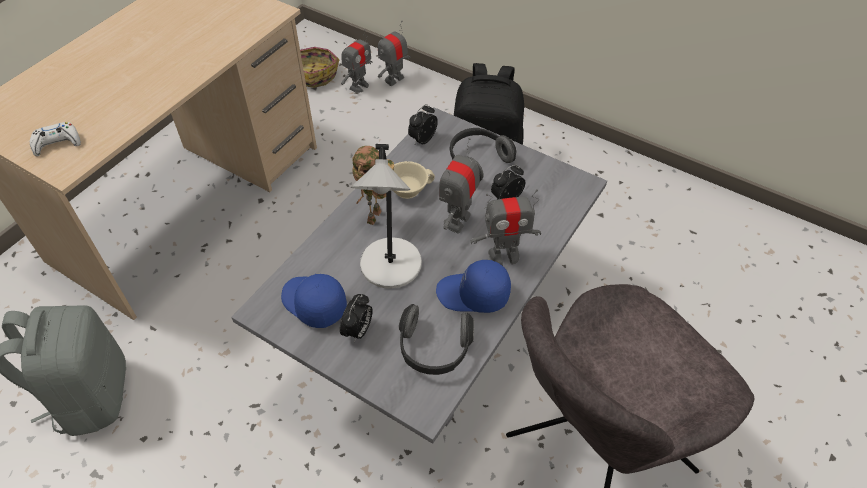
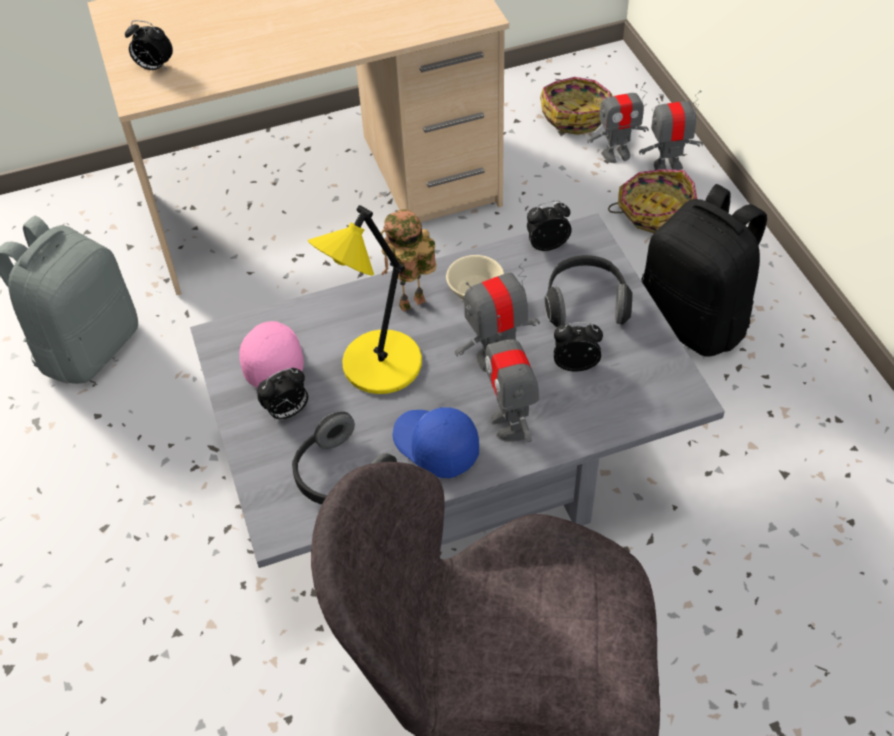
camera: 40 degrees right, 0 degrees up
(57, 143) = (154, 67): white game controller -> alarm clock
(313, 304) = (271, 359): blue cap -> pink cap
(390, 267) = (379, 366): grey table lamp -> yellow table lamp
(410, 108) = (654, 211): none -> basket
(504, 255) = (510, 424): toy robot -> toy robot turned 45 degrees clockwise

